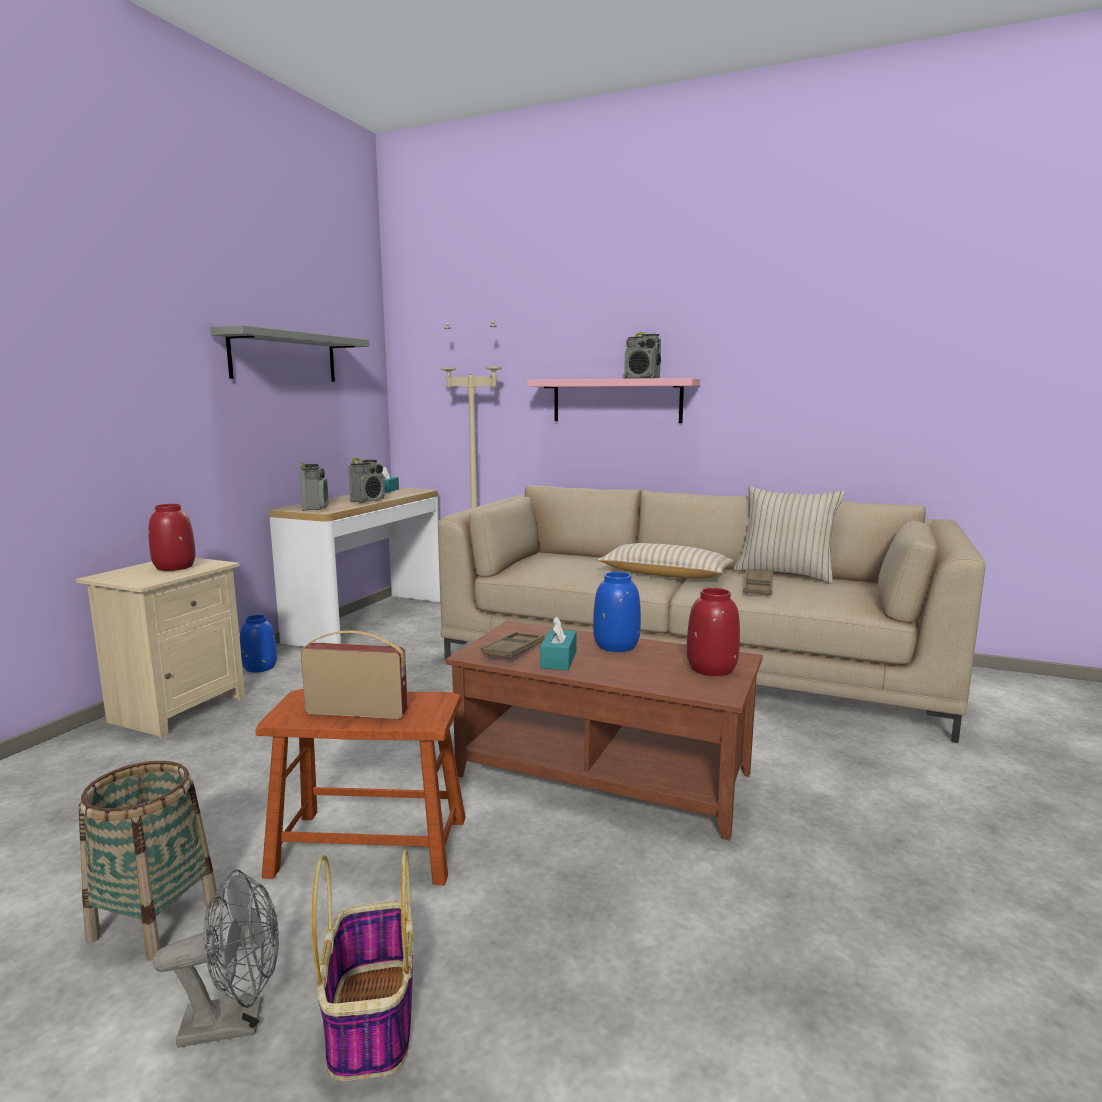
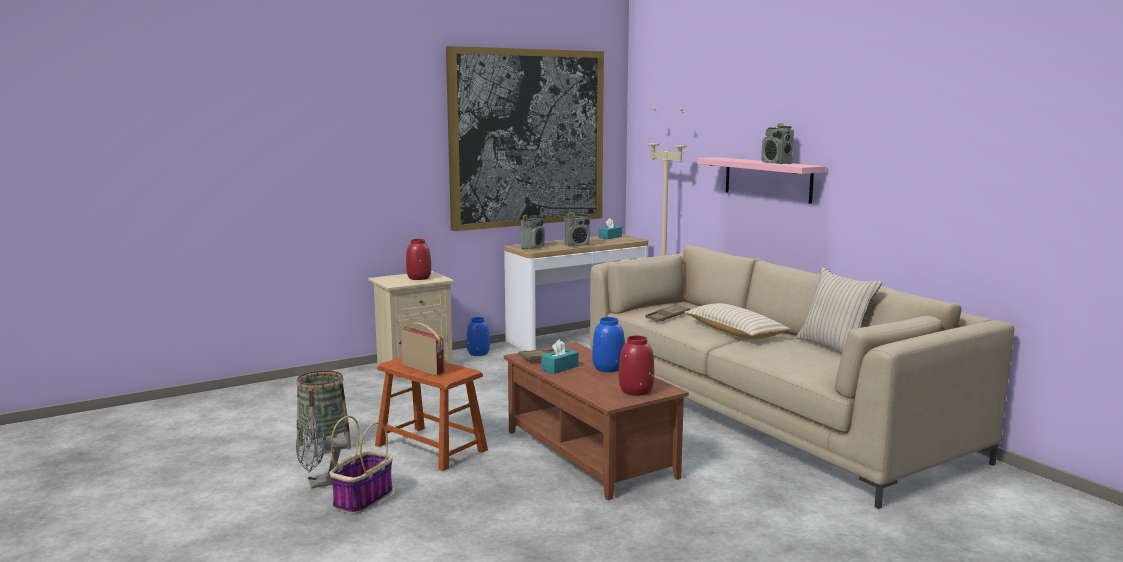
camera: 35 degrees right, 0 degrees up
(235, 1021) = (320, 483): grey fan -> grey fan turned 135 degrees clockwise
(284, 357) = (527, 138): grey shelf -> picture
(758, 587) = (781, 352): brown tray -> brown tray (667, 316)

